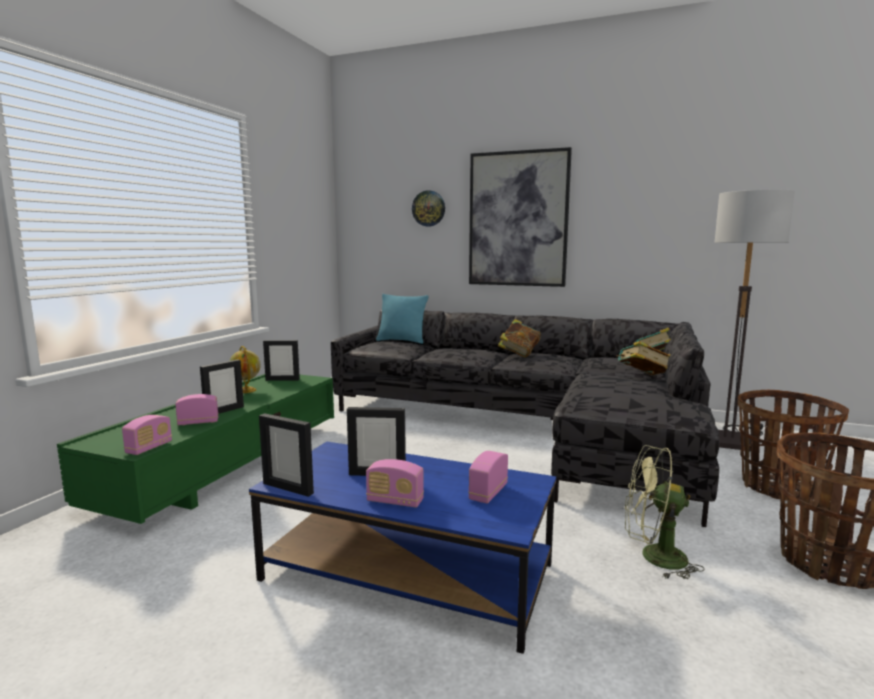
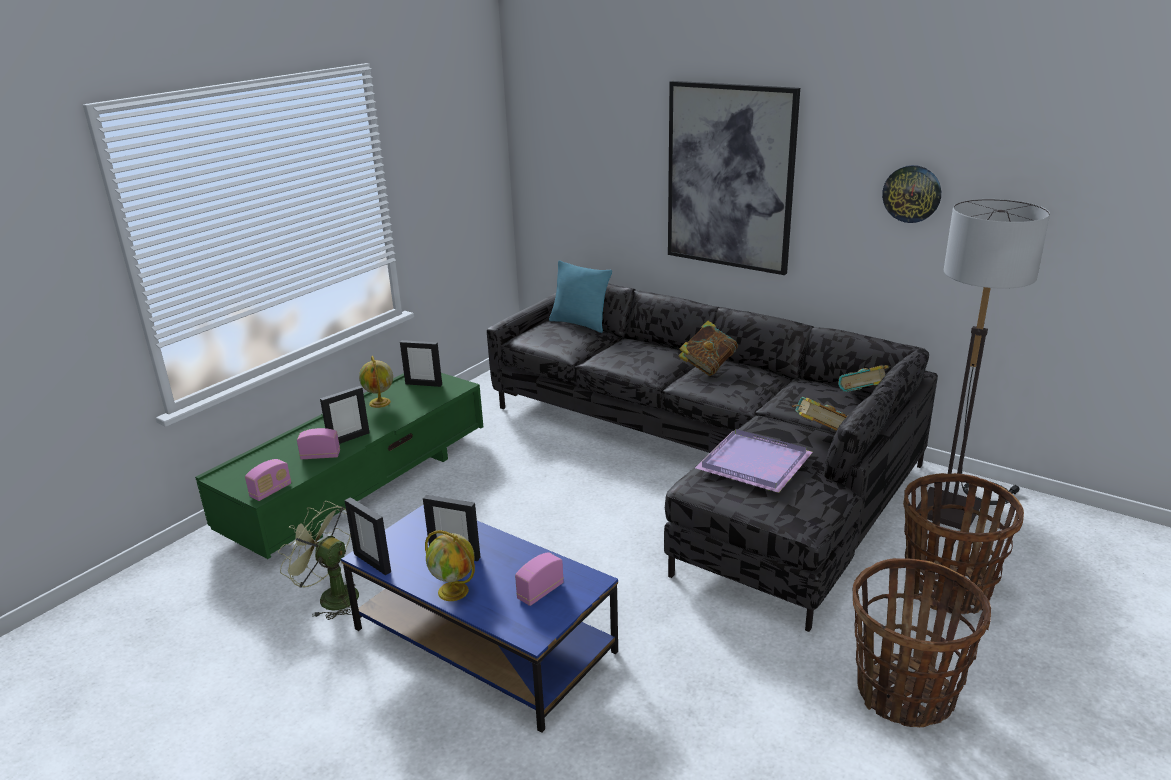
camera: 15 degrees right, 15 degrees up
(395, 501) = (454, 591): radio -> globe
(428, 208) = (619, 147): wall clock -> wall clock (912, 193)
(615, 391) = (755, 464): none -> purple tray
(653, 557) = (723, 659): green fan -> green fan (331, 597)

